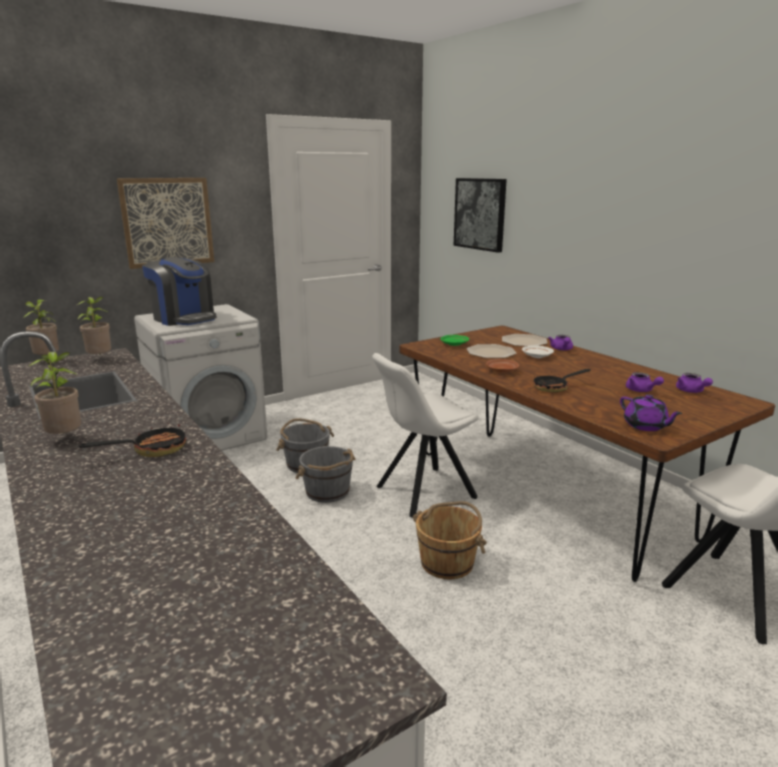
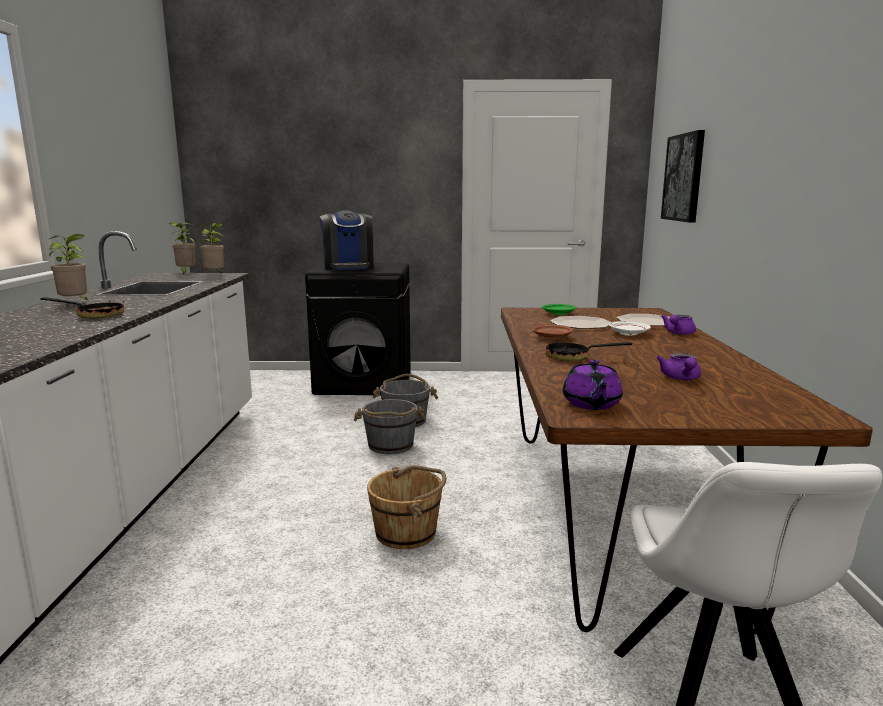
camera: 35 degrees right, 5 degrees down
(167, 221) = (359, 181): picture -> none
(211, 435) = (364, 383): white washing machine -> black washing machine
(424, 492) = (476, 471): white chair -> none
(691, 391) = (757, 392): purple teapot -> none

